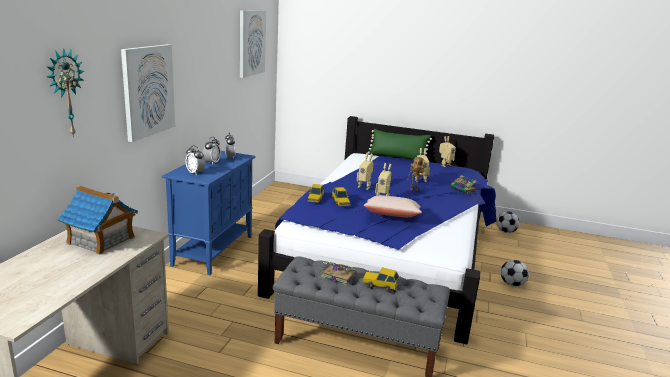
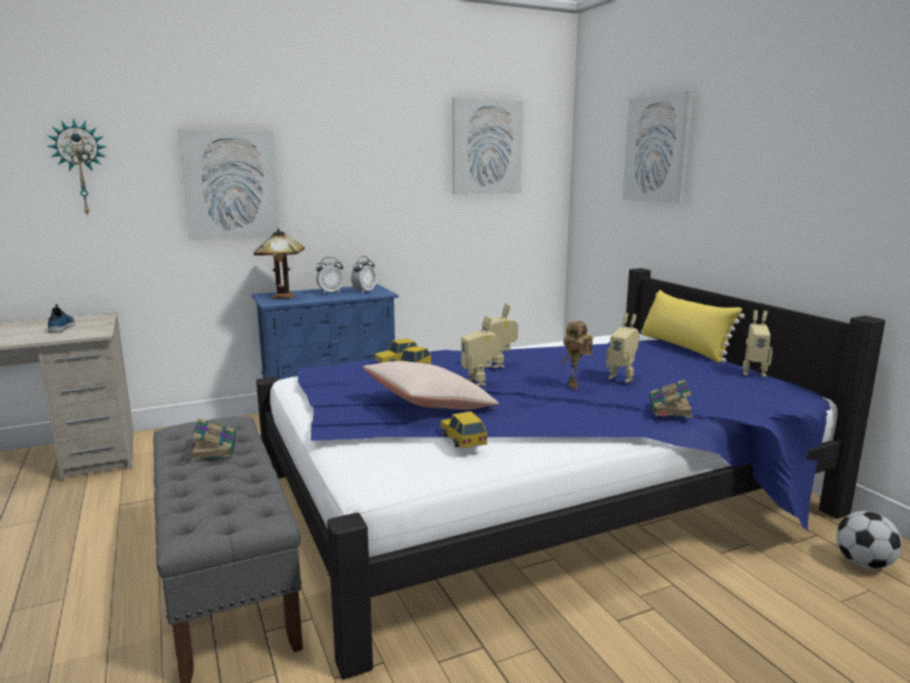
camera: 50 degrees right, 5 degrees down
(101, 240) = (62, 327): toy house -> shoe
(195, 173) = (284, 297): alarm clock -> table lamp
(358, 49) = (657, 149): none -> picture
(379, 284) = (221, 477): toy car -> toy car (462, 438)
(397, 157) = (683, 347): green pillow -> yellow pillow
(512, 284) = (657, 653): football -> none

